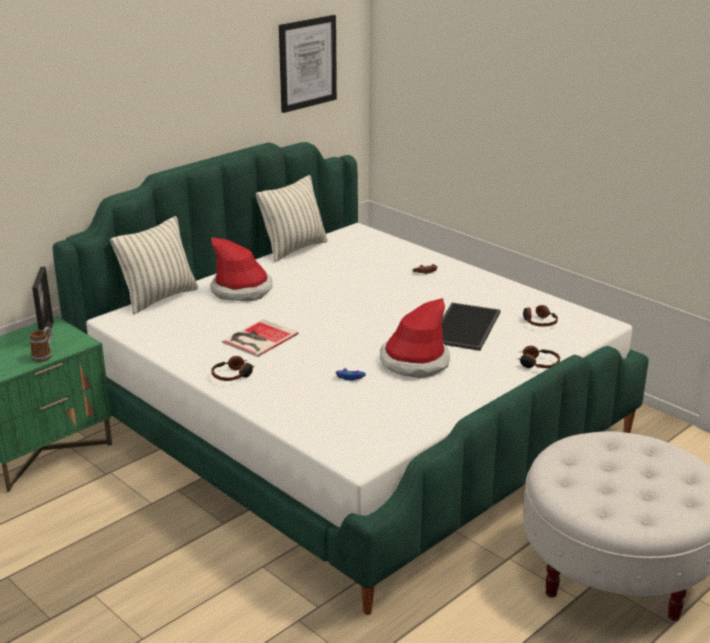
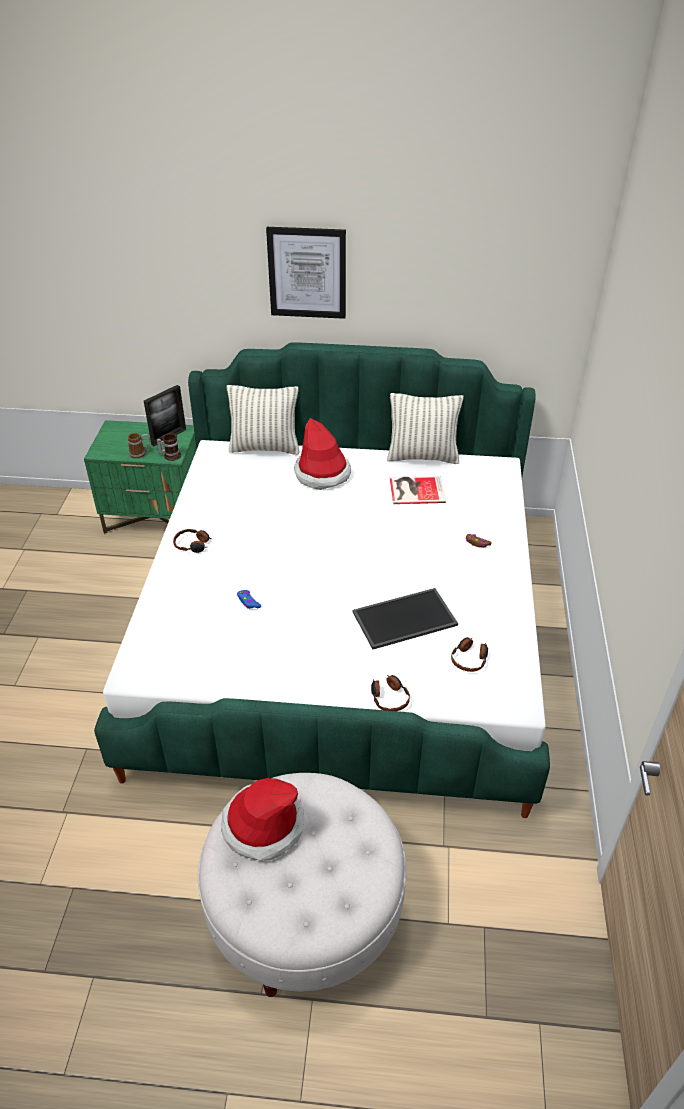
camera: 50 degrees right, 15 degrees up
(77, 343) = (170, 455): none -> mug
(258, 338) = (258, 524): book -> book (415, 490)
(307, 63) = (504, 283): picture -> picture (307, 273)
(414, 362) = (310, 622): hat -> hat (263, 825)

